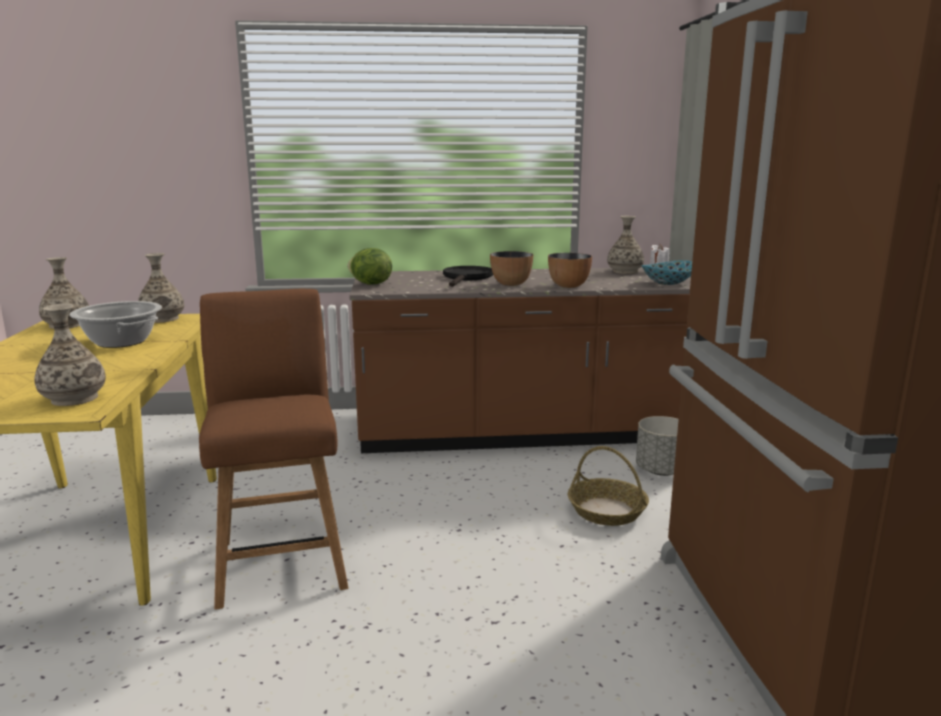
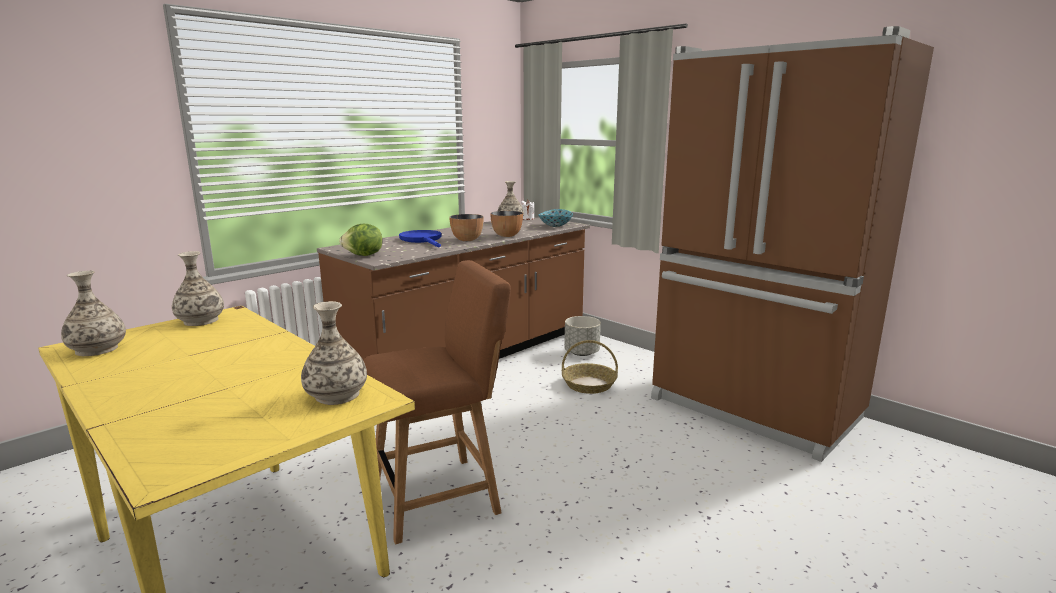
camera: 40 degrees left, 0 degrees up
(121, 342) = (223, 347): cooking pot -> none
(281, 560) = (441, 495): brown chair -> brown chair turned 120 degrees clockwise
(466, 278) = (423, 240): black frying pan -> blue frying pan

